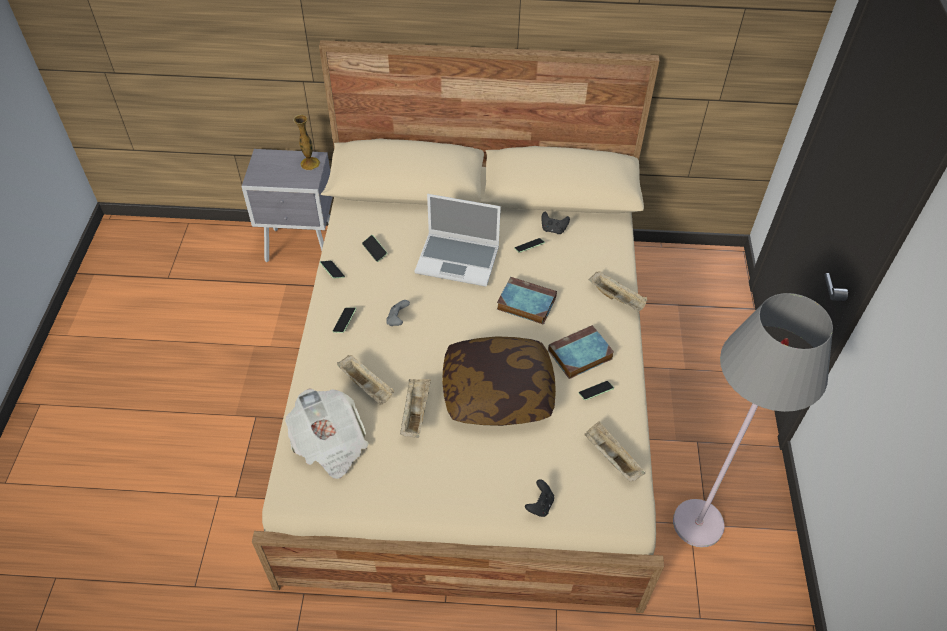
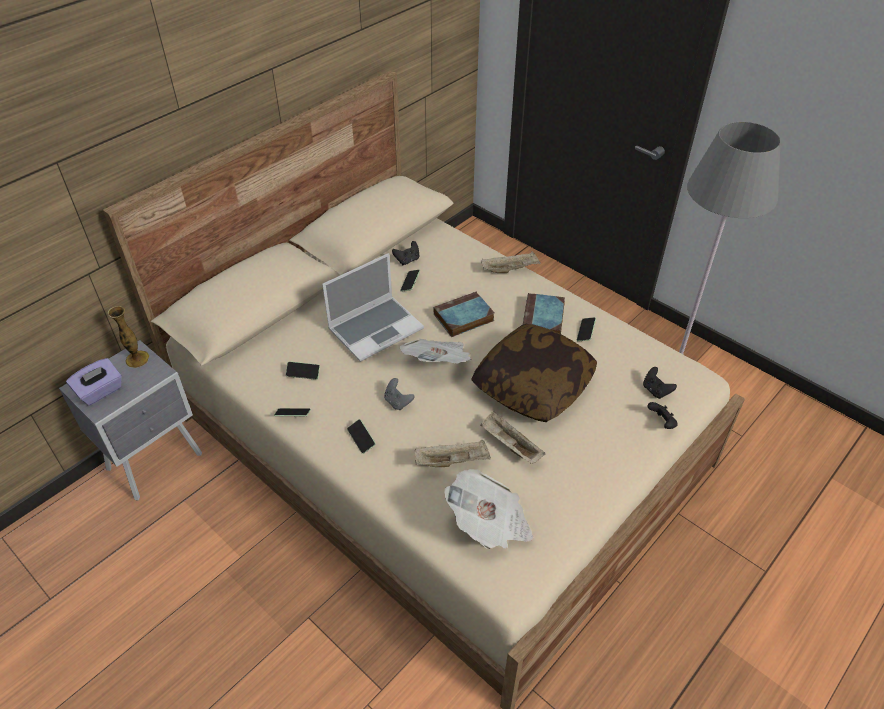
camera: 50 degrees left, 5 degrees down
(268, 168) = (100, 392): none -> purple tissue box
(459, 319) = (438, 364): none -> newspaper
(575, 481) = (656, 390): none -> black game controller
(611, 458) = (650, 359): beige tray -> none

